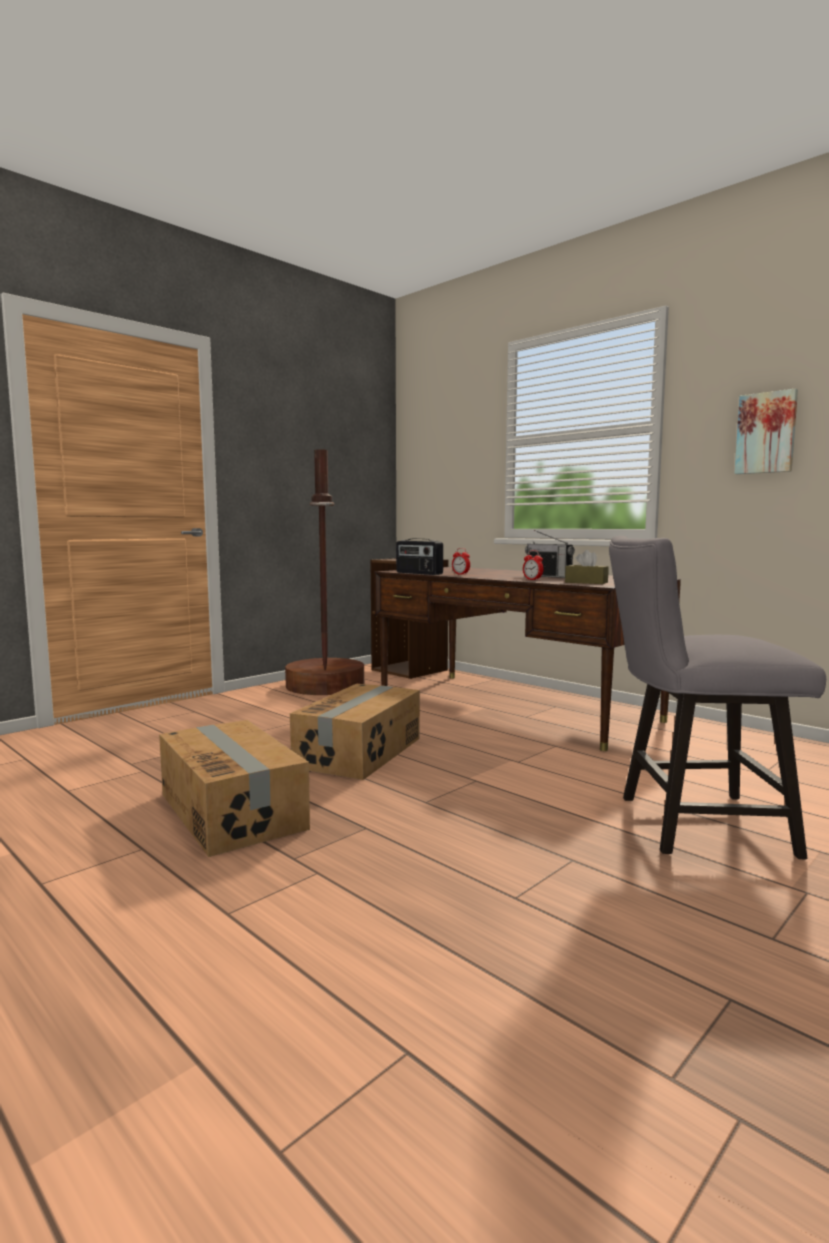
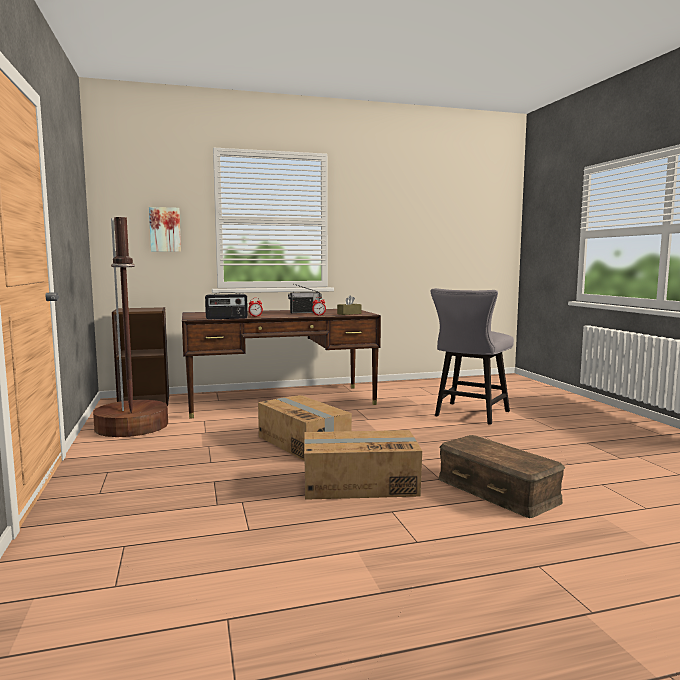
camera: 60 degrees left, 0 degrees up
(275, 916) = (498, 490): none -> brown storage box
(766, 433) = (380, 232): picture -> picture (165, 229)

